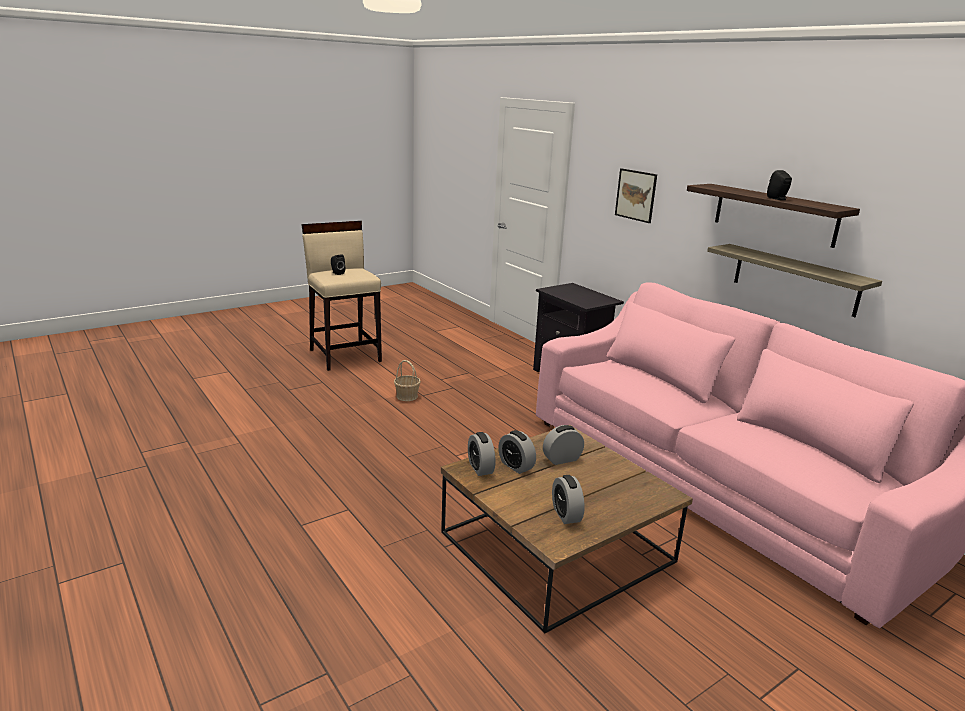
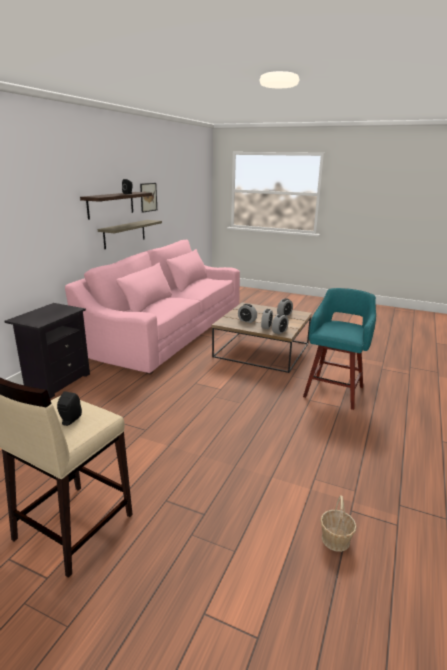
camera: 120 degrees left, 0 degrees up
(339, 546) = (334, 391): none -> turquoise stool
(407, 396) = (154, 436): basket -> basket (335, 540)
(636, 195) = (34, 220): picture -> picture (148, 197)

